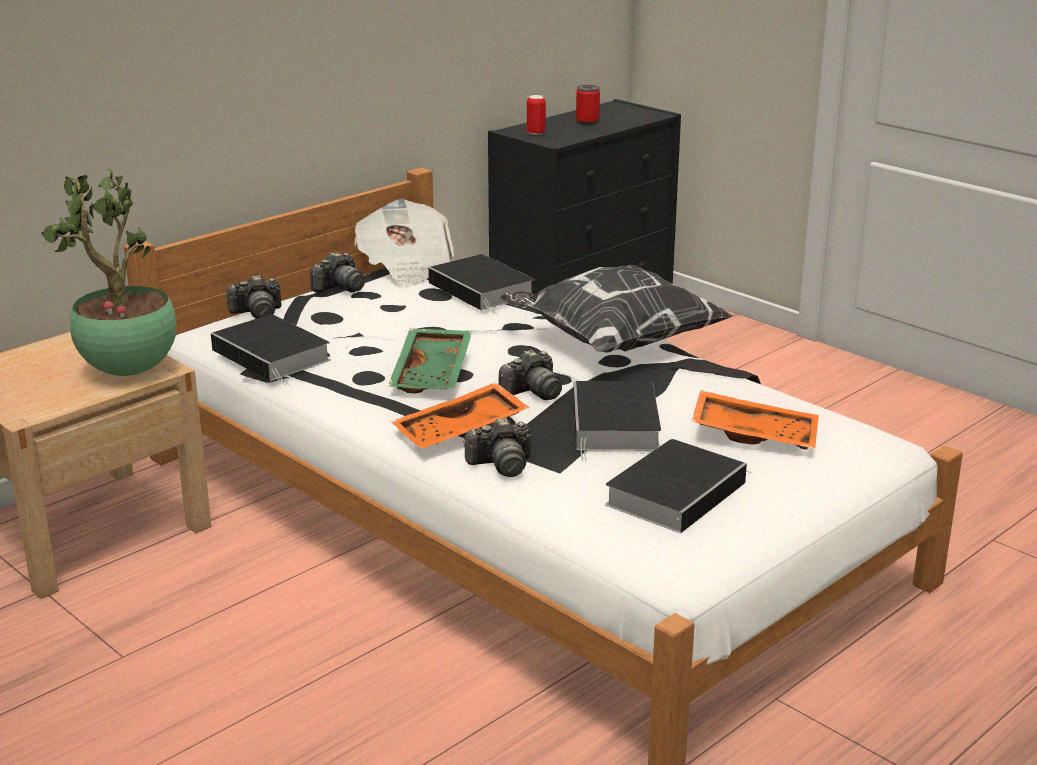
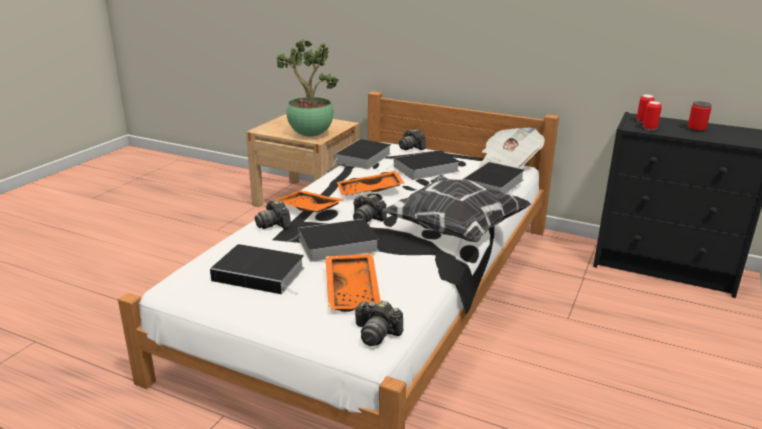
camera: 70 degrees right, 0 degrees up
(340, 288) = (459, 156): camera -> camera (376, 334)
(380, 319) = (425, 169): none -> book
(434, 373) = (370, 192): green tray -> orange tray
(568, 137) = (649, 129): none -> can

